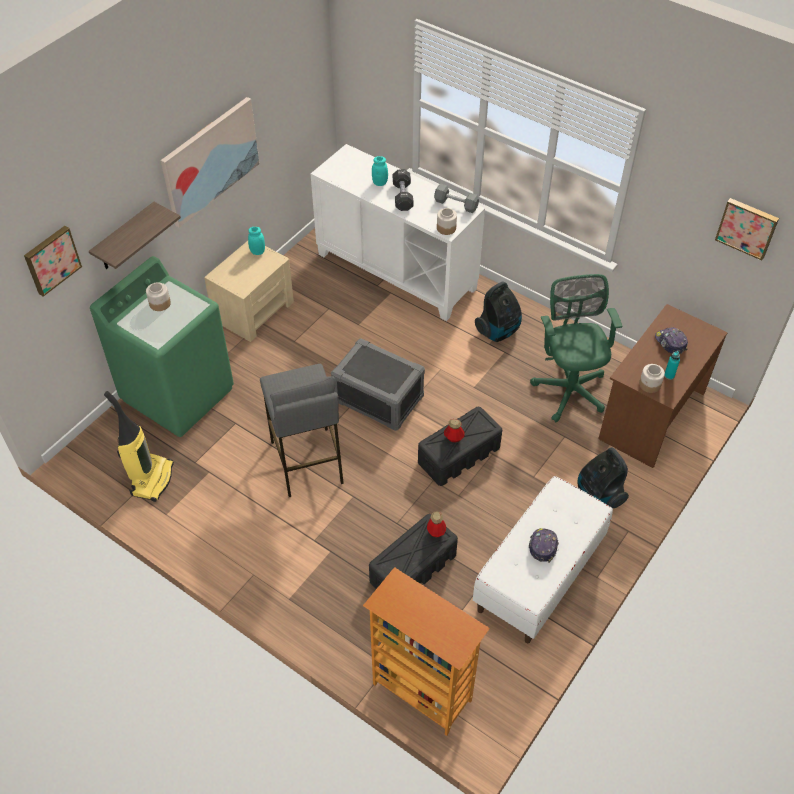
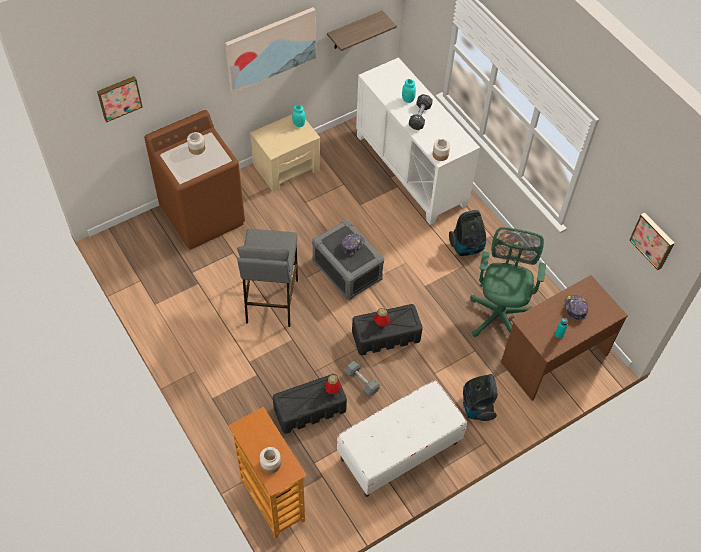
camera: 20 degrees right, 5 degrees up
(125, 238) = (184, 92): shelf -> shelf (354, 30)
(151, 479) = (156, 274): vacuum cleaner -> none
(178, 393) = (203, 215): green washing machine -> brown washing machine
(456, 204) = (458, 137): grey dumbbell -> grey dumbbell (362, 381)
(543, 546) = (398, 430): cap -> cap (352, 245)
(649, 385) = (539, 336): jar -> jar (270, 464)

